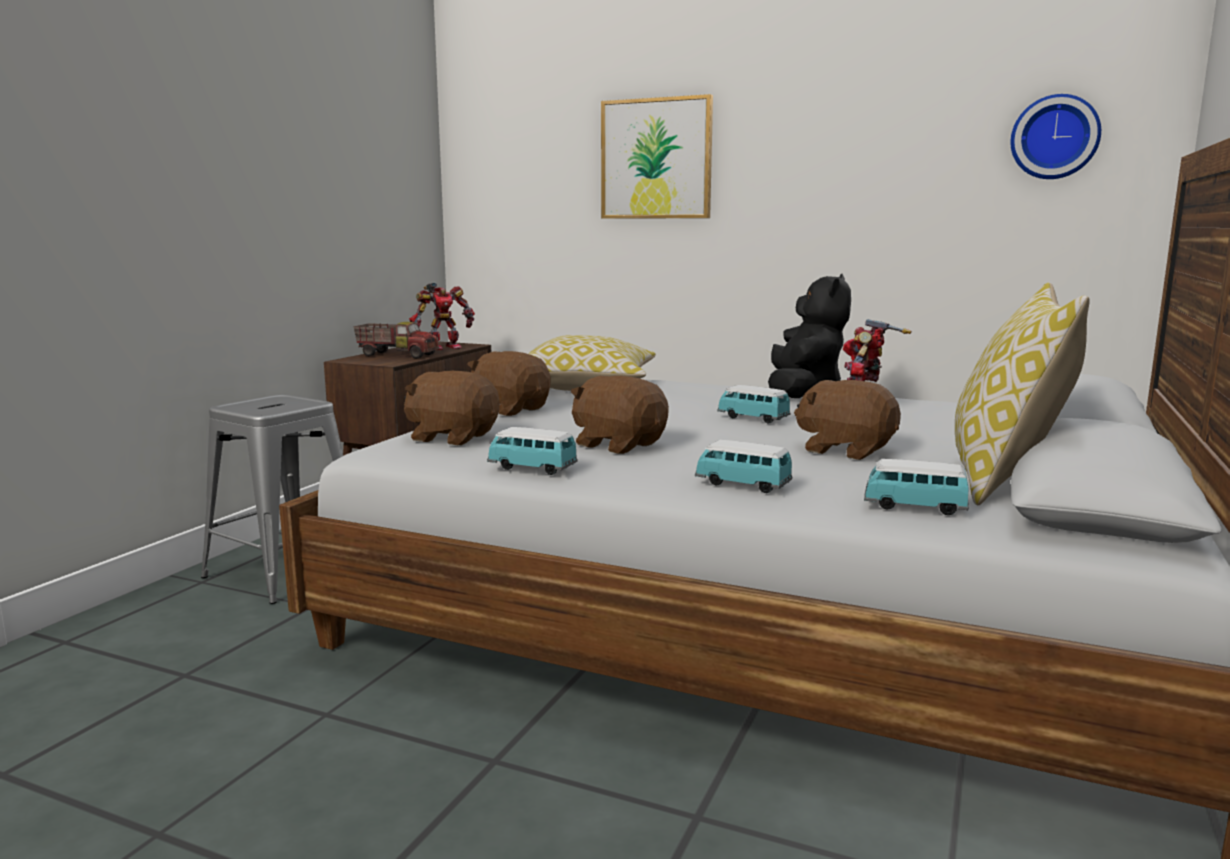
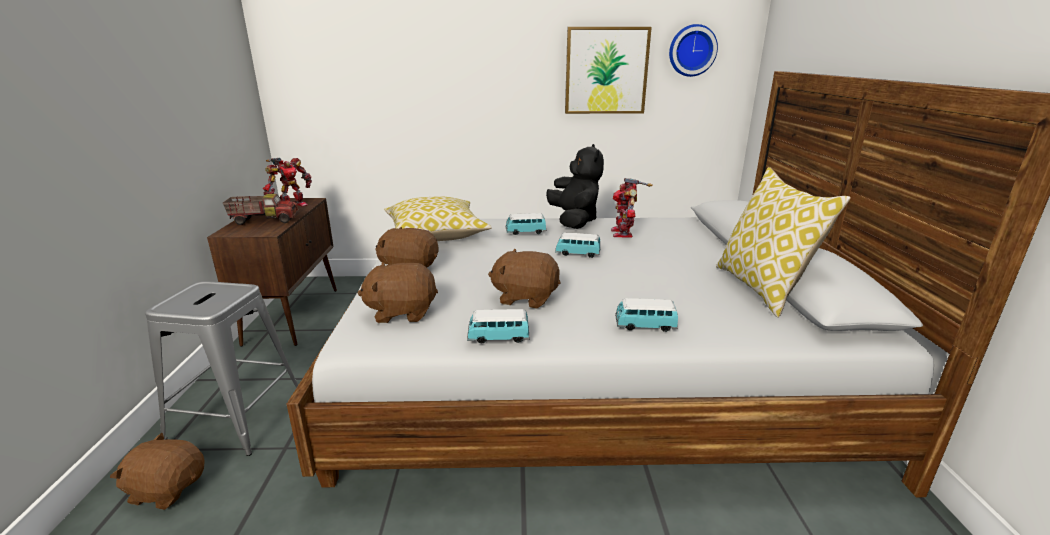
camera: 25 degrees left, 10 degrees up
(656, 159) = (438, 56): picture -> picture (606, 71)
(845, 450) = (658, 276): brown plush toy -> brown plush toy (168, 489)
(914, 508) = (753, 327): toy car -> toy car (525, 232)

